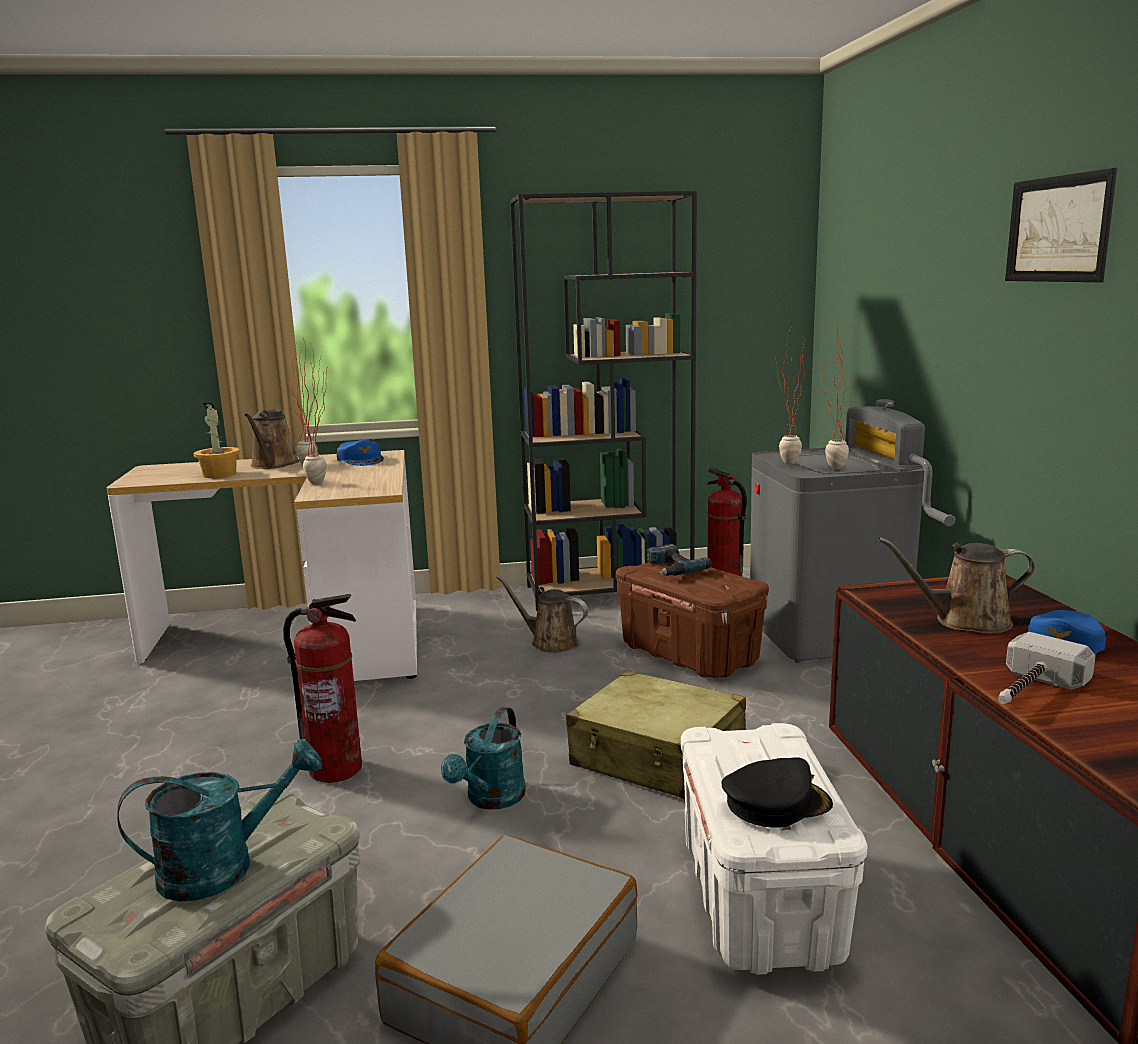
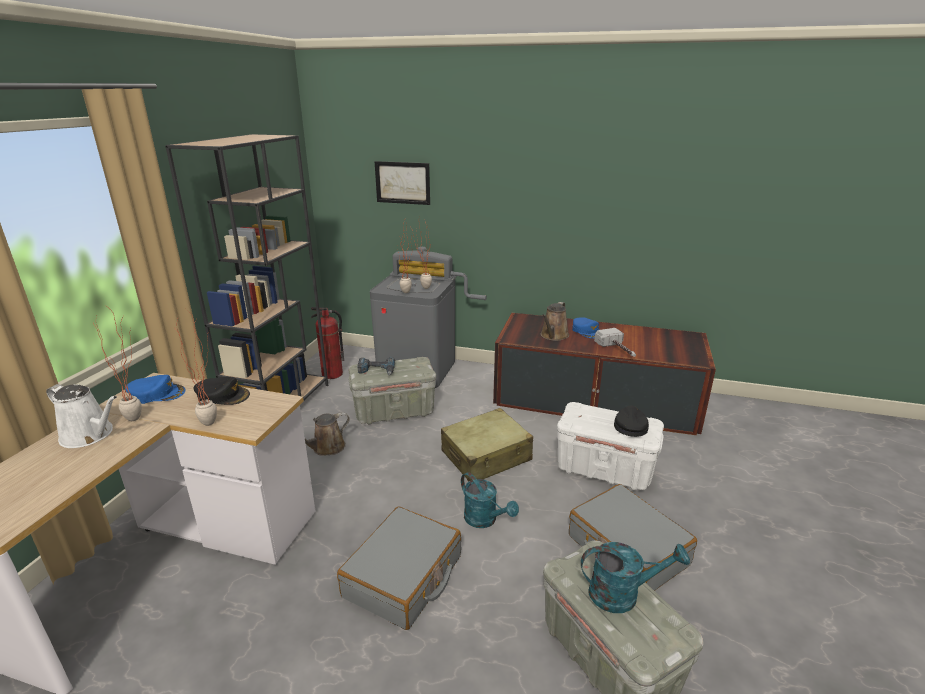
camera: 65 degrees left, 10 degrees up
(219, 474) = (76, 468): potted plant -> none
(224, 867) = (622, 593): turquoise watering can -> turquoise watering can turned 90 degrees clockwise
(273, 465) = (90, 435): brown watering can -> white watering can
(335, 769) = (404, 577): fire extinguisher -> grey suitcase
(375, 474) = (223, 396): none -> black cap
(688, 655) = (393, 412): brown storage box -> grey storage box
(1058, 229) = (528, 166): picture -> picture (402, 182)

